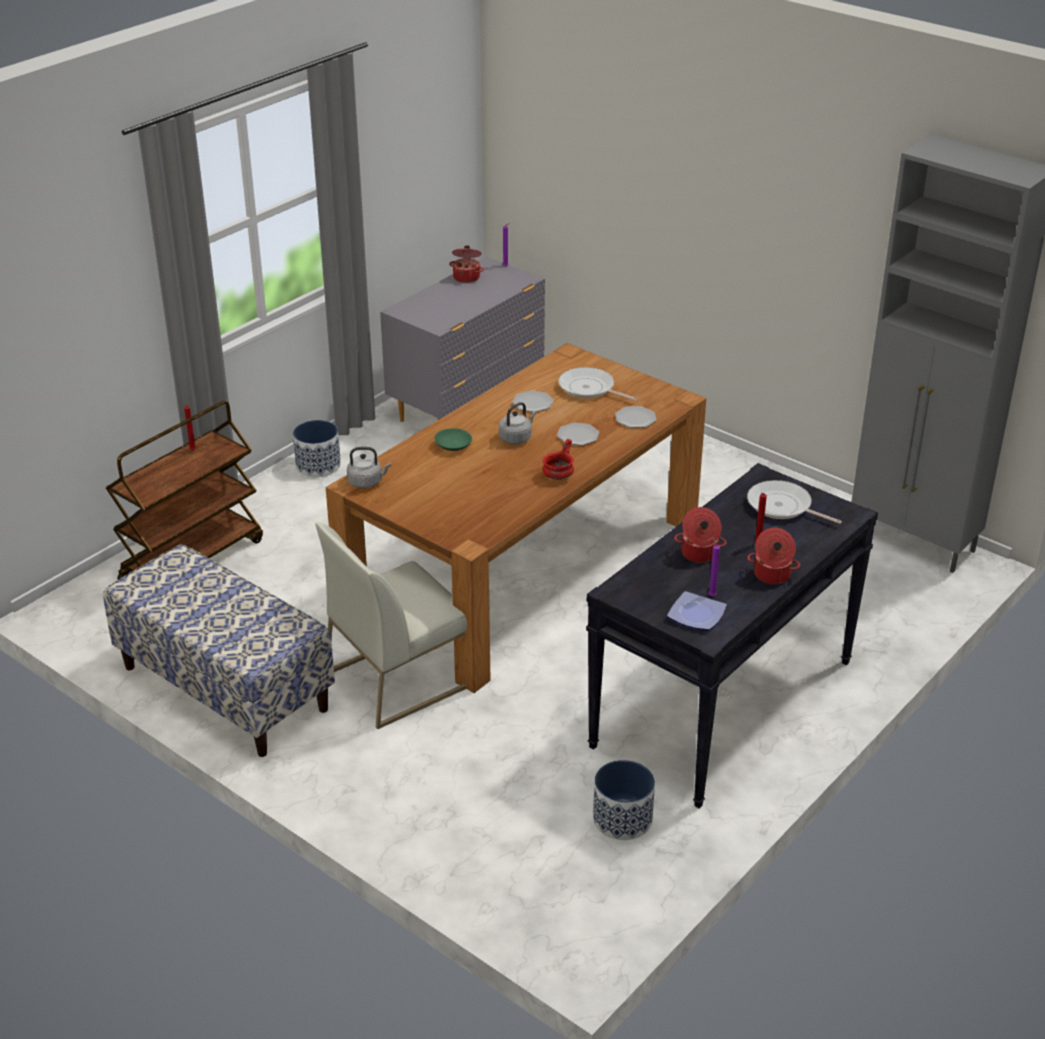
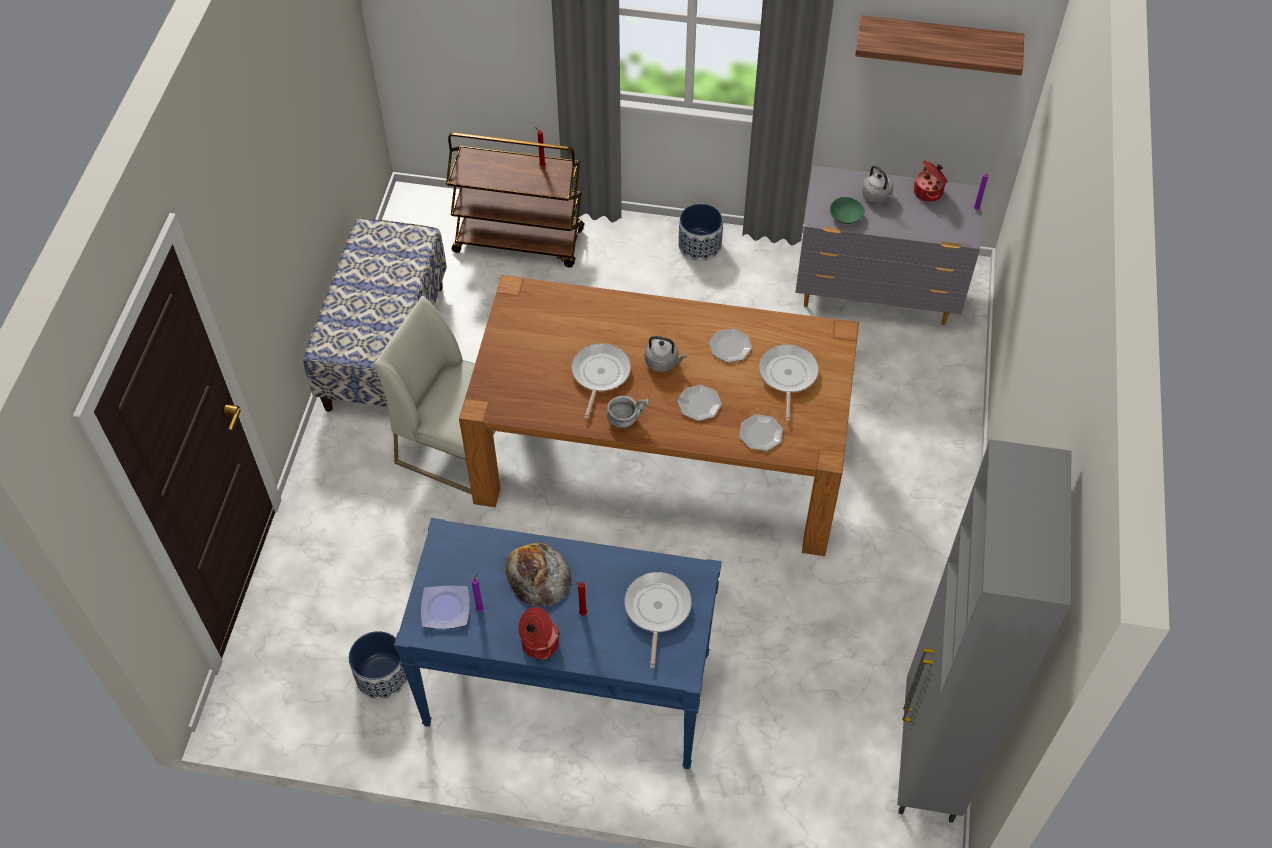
camera: 60 degrees right, 20 degrees up
(367, 482) = (525, 297): grey kettle -> grey kettle (877, 197)
(417, 144) = (938, 43): none -> shelf
(454, 446) = (619, 325): green bowl -> green bowl (846, 216)
(498, 472) = (599, 375): none -> frying pan
(558, 476) = (623, 419): red bowl -> grey bowl
(699, 554) = (538, 574): cooking pot -> bread
(723, 704) = (566, 689): black console table -> blue console table

